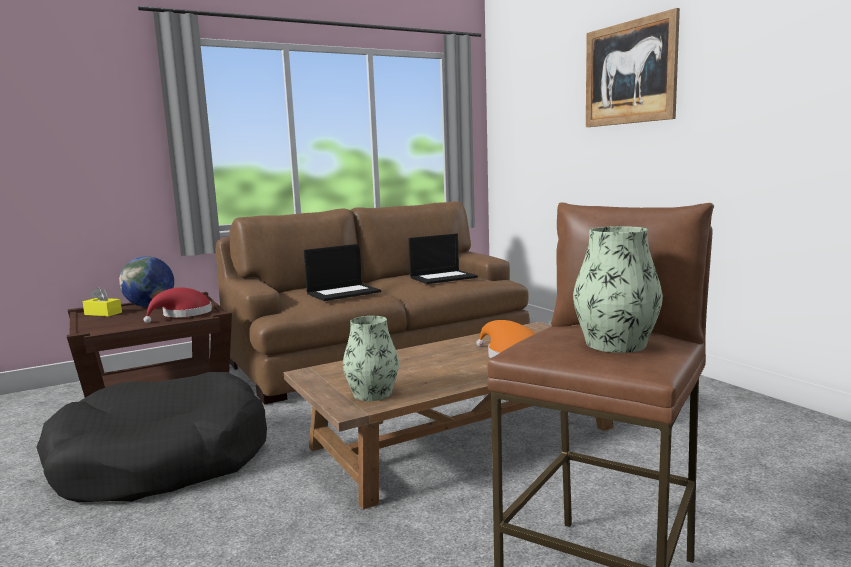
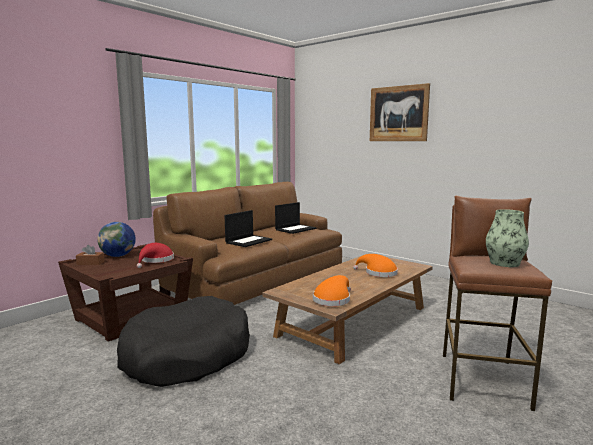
camera: 20 degrees left, 0 degrees up
(103, 313) = (90, 263): yellow tissue box -> brown tissue box
(372, 394) = (333, 299): vase -> orange hat

